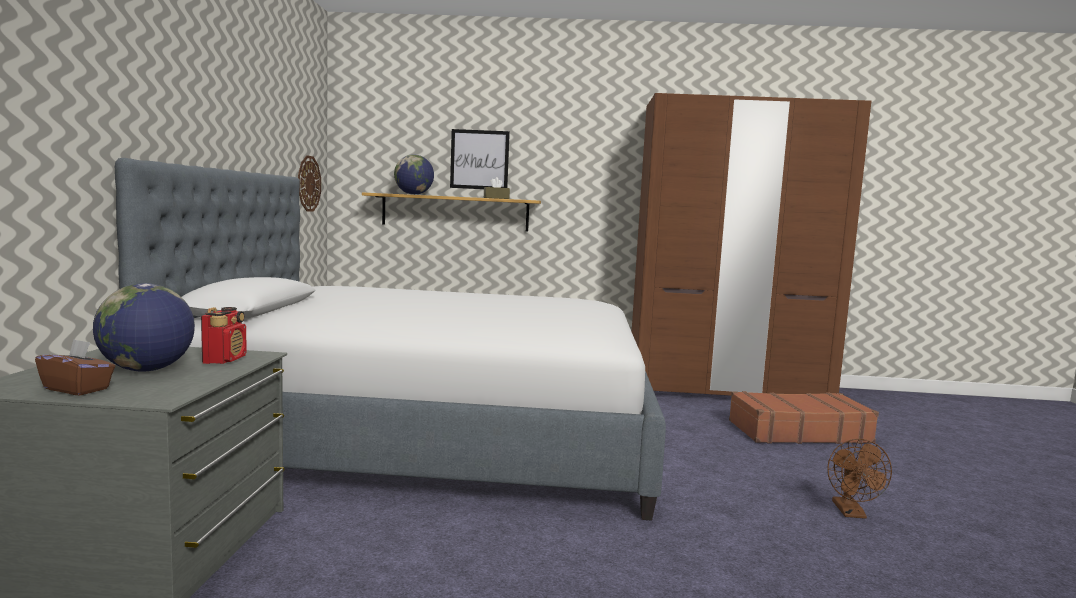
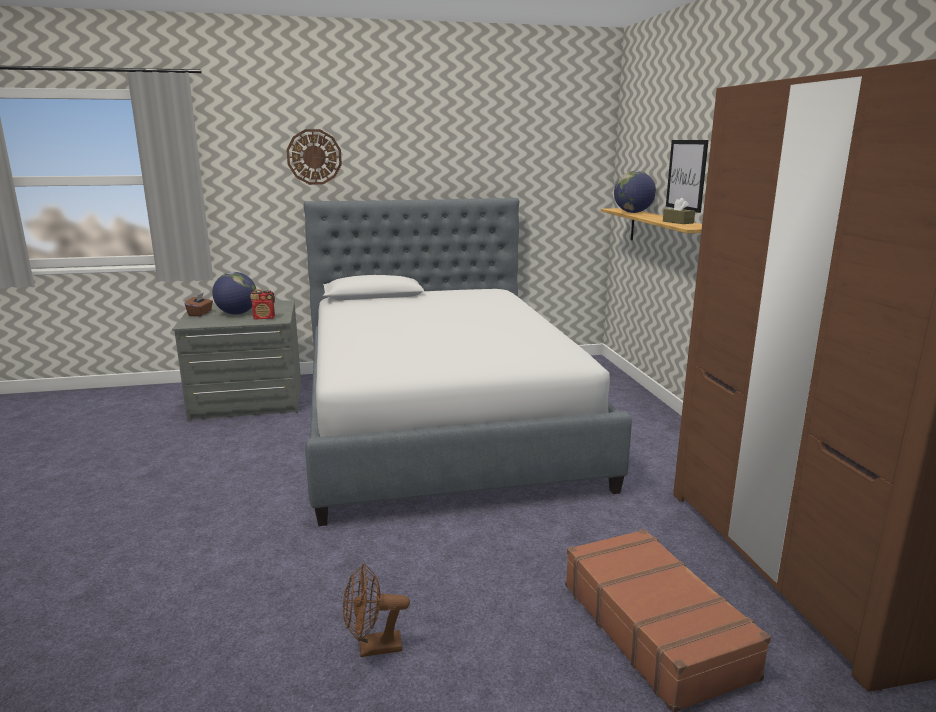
camera: 75 degrees right, 10 degrees up
(308, 183) = (568, 199): wall clock -> wall clock (314, 157)

